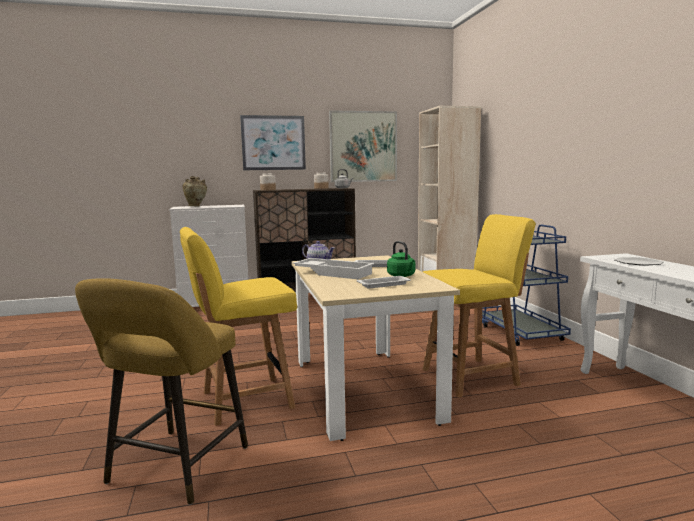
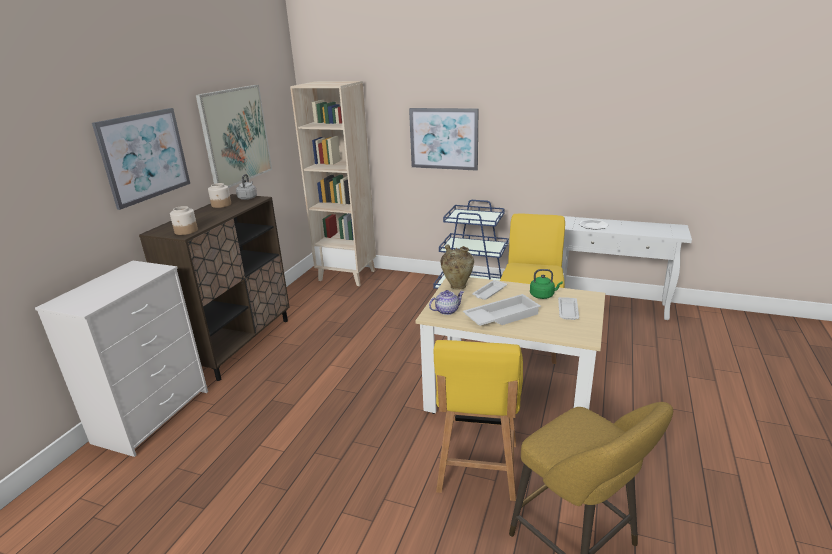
camera: 55 degrees left, 15 degrees up
(196, 206) = (91, 293): beige vase -> beige vase (457, 286)
(530, 157) = (444, 139): none -> picture

